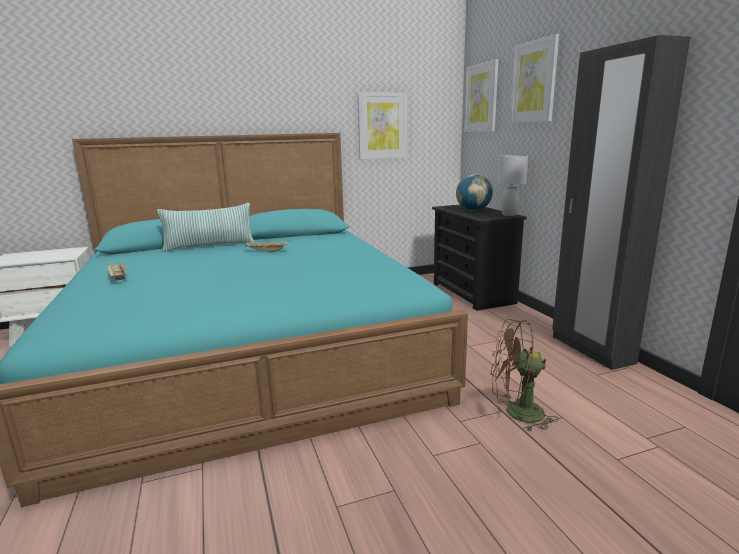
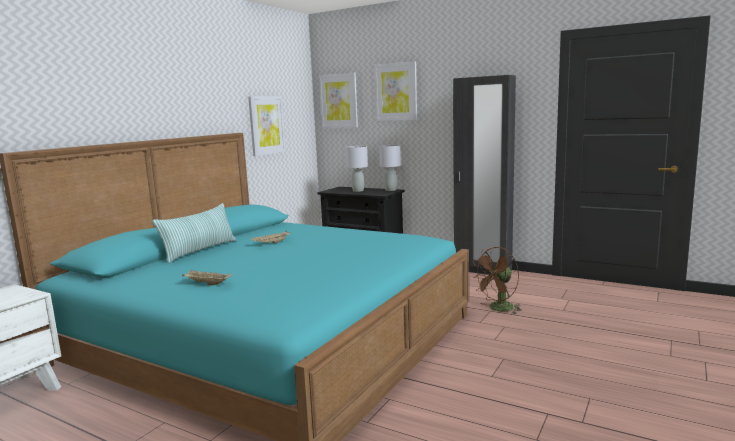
camera: 40 degrees left, 5 degrees down
(473, 210) = (358, 190): globe -> grey table lamp

